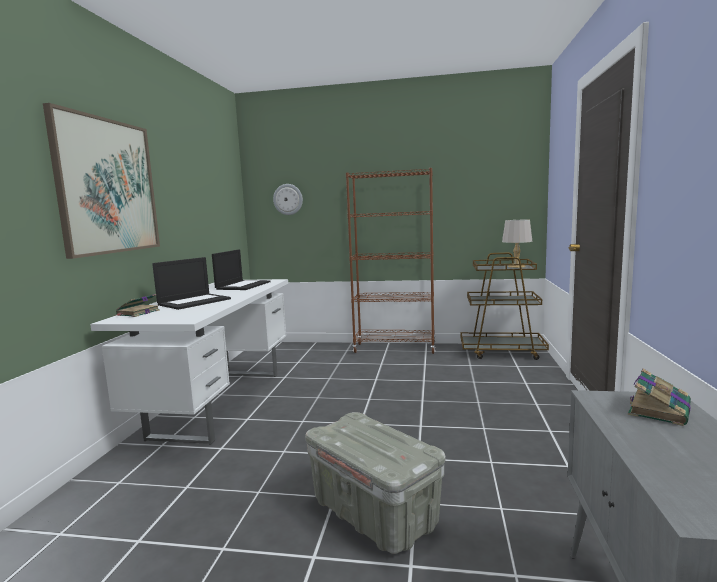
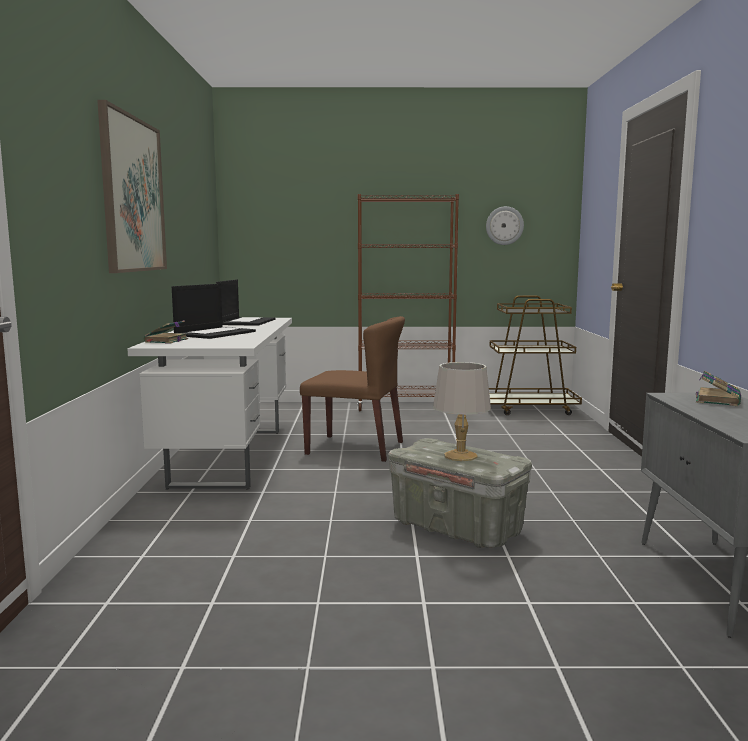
camera: 10 degrees left, 0 degrees up
(288, 199) = (276, 223): wall clock -> wall clock (504, 225)
(330, 395) = (356, 448): none -> brown chair
(516, 266) = (548, 310): grey table lamp -> grey table lamp (461, 456)

